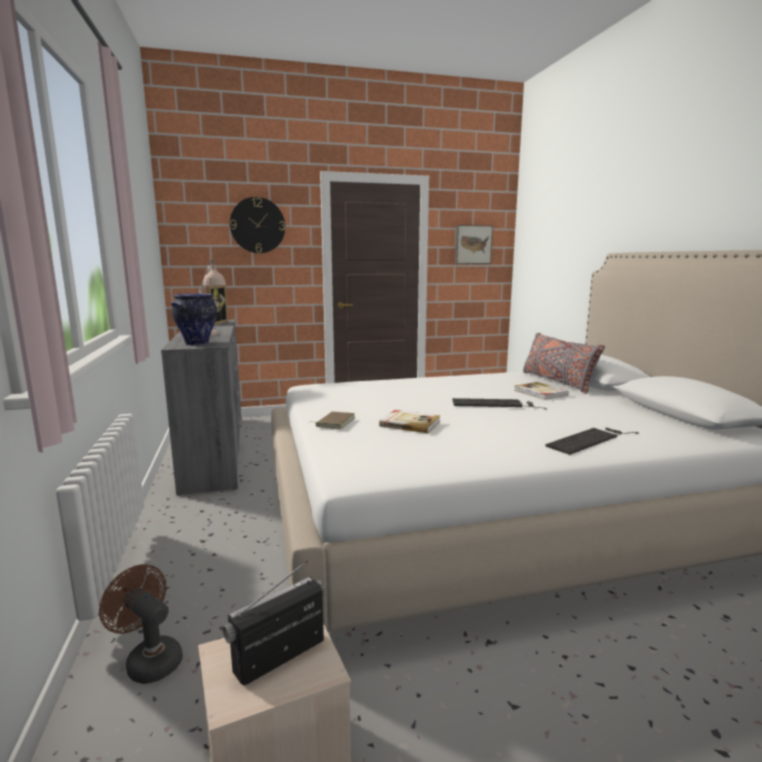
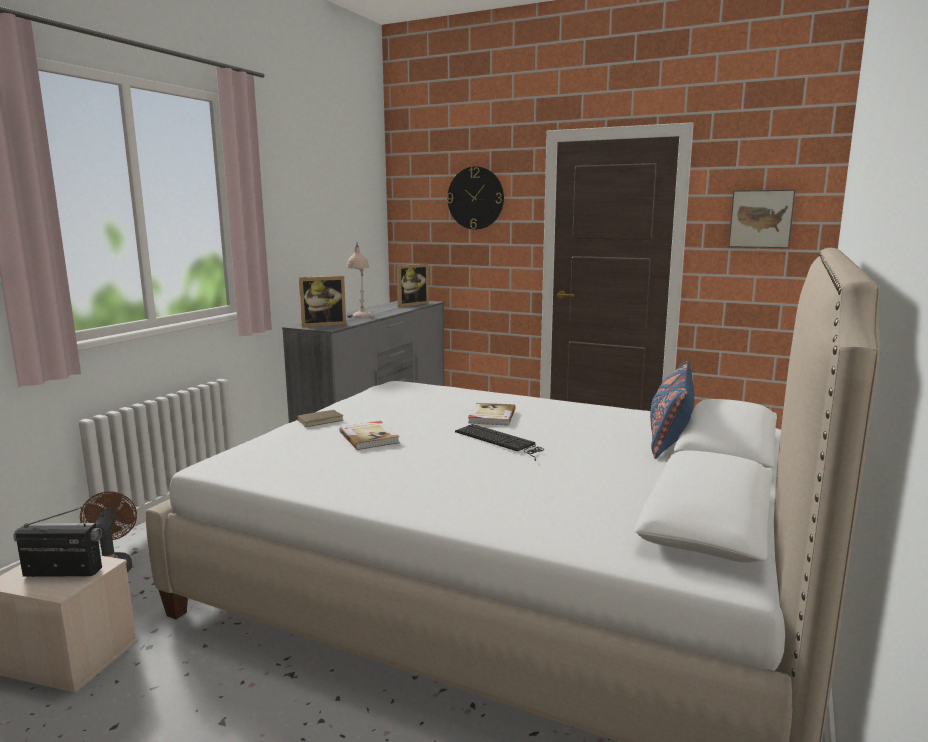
camera: 40 degrees right, 0 degrees up
(197, 343) = (323, 324): vase -> picture frame
(540, 393) = (598, 443): book -> book (491, 416)
(557, 382) = (670, 436): grey pillow -> blue pillow
(590, 440) = (476, 503): keyboard -> none

